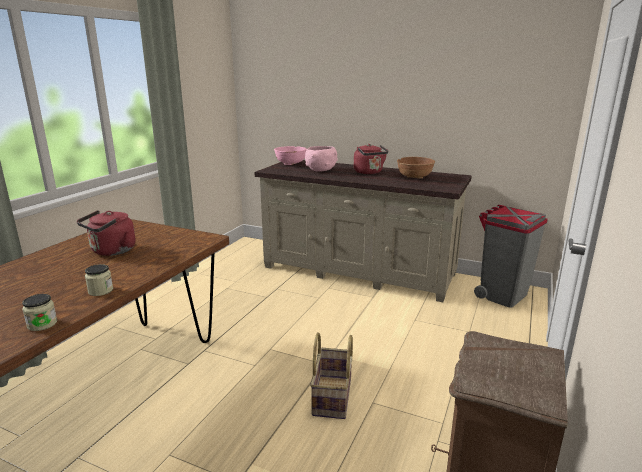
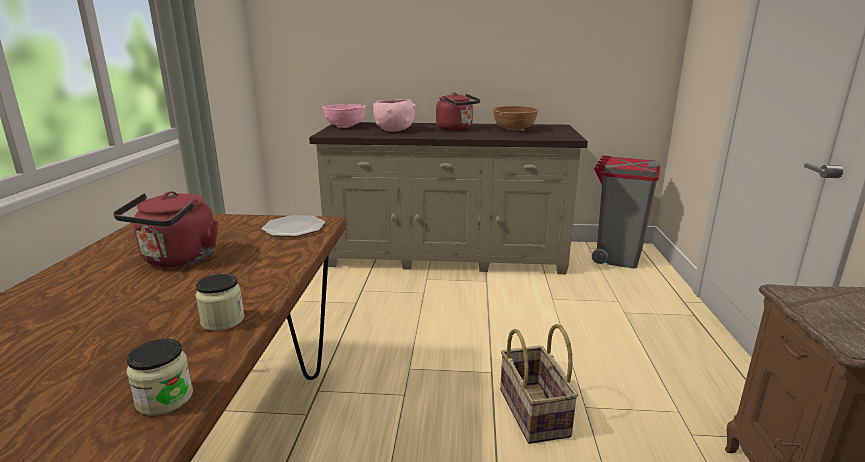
camera: 20 degrees left, 0 degrees up
(191, 240) = (294, 228): none -> plate

